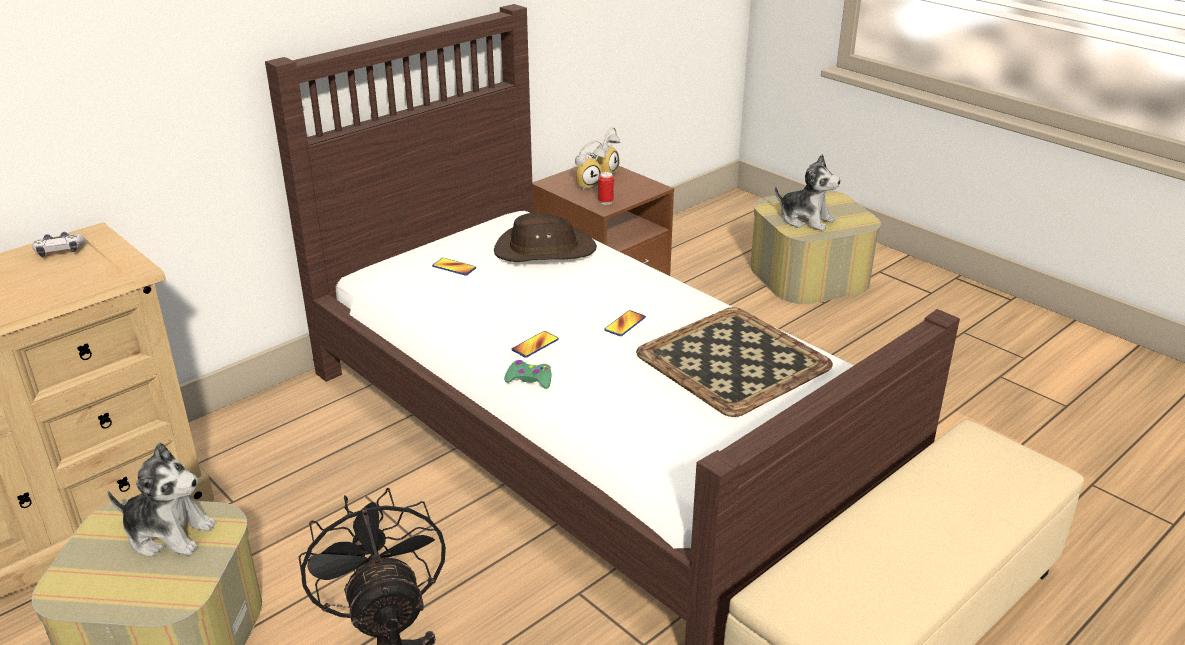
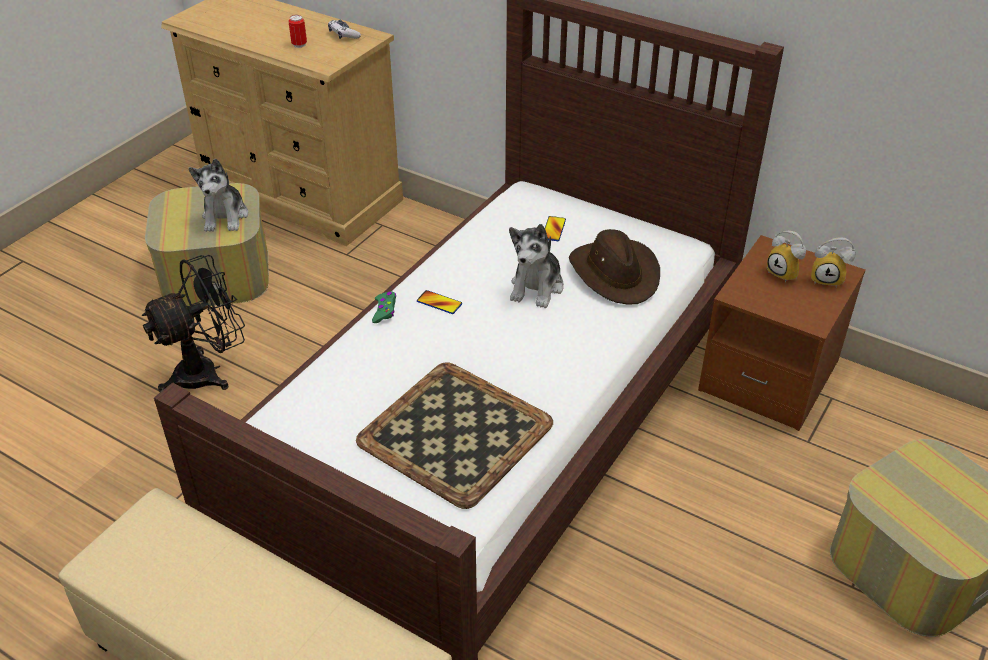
camera: 75 degrees right, 10 degrees up
(606, 202) = (750, 293): can -> can (299, 45)
(625, 324) = (496, 350): phone -> none
(806, 220) = (913, 494): plush toy -> plush toy (537, 287)

